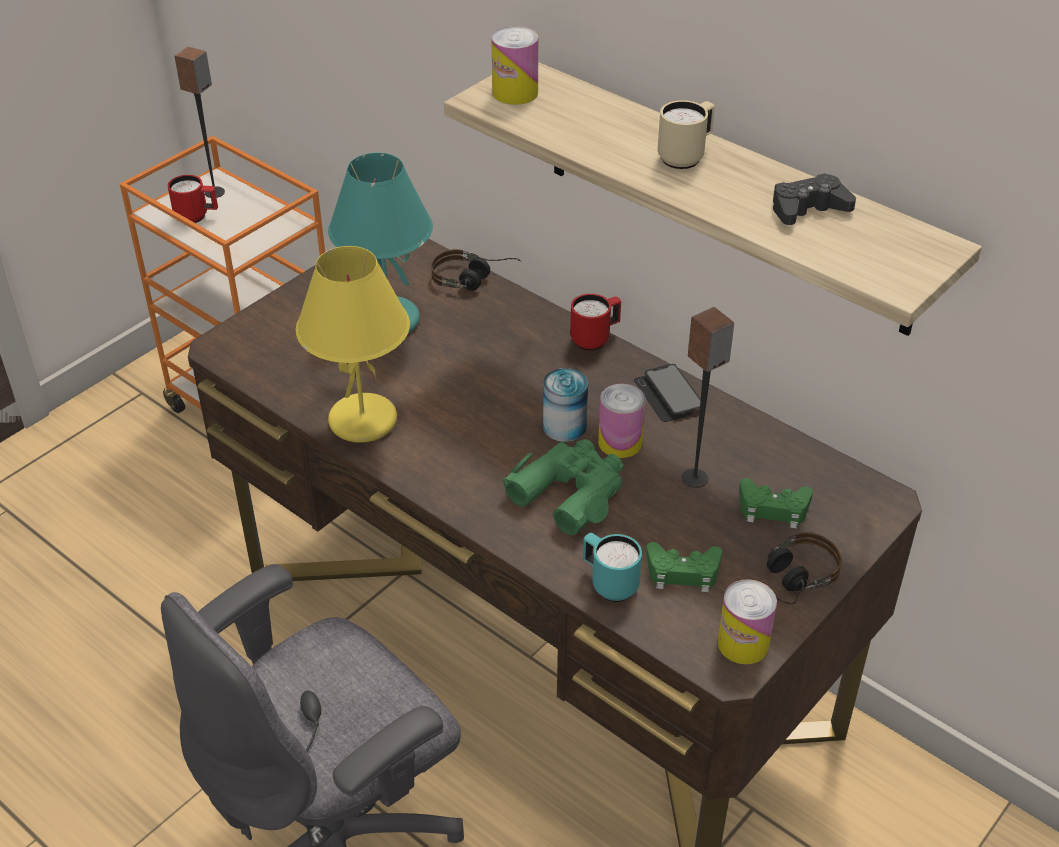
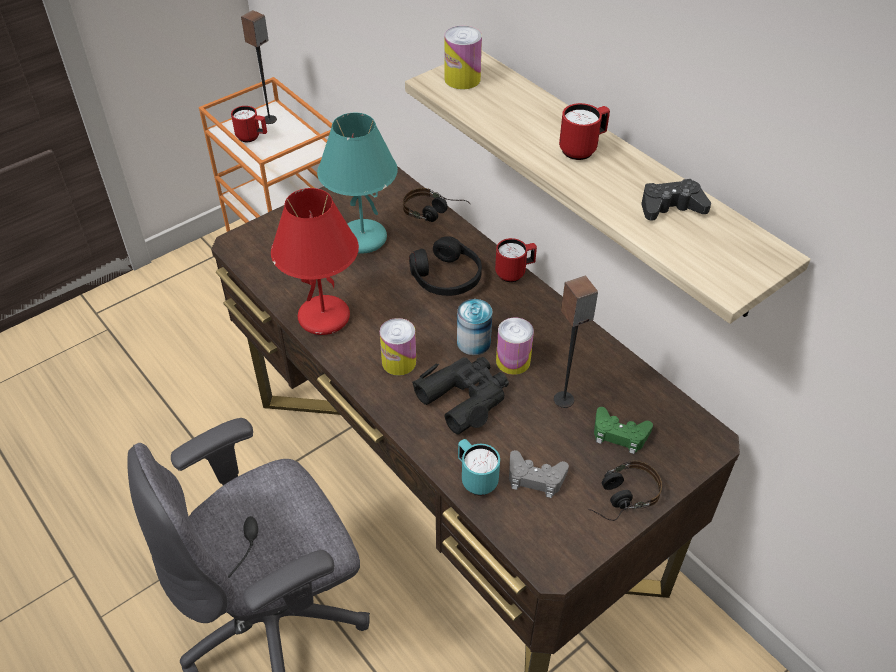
camera: 10 degrees right, 5 degrees up
(363, 420) = (324, 316): yellow table lamp -> red table lamp
(510, 354) = (446, 277): none -> black headphones
(570, 492) = (464, 397): green binoculars -> black binoculars
(668, 395) = (560, 327): phone -> none
(683, 572) = (535, 478): green game controller -> grey game controller
(685, 157) = (582, 149): beige mug -> red mug
(743, 643) = (568, 546): can -> can (399, 362)

